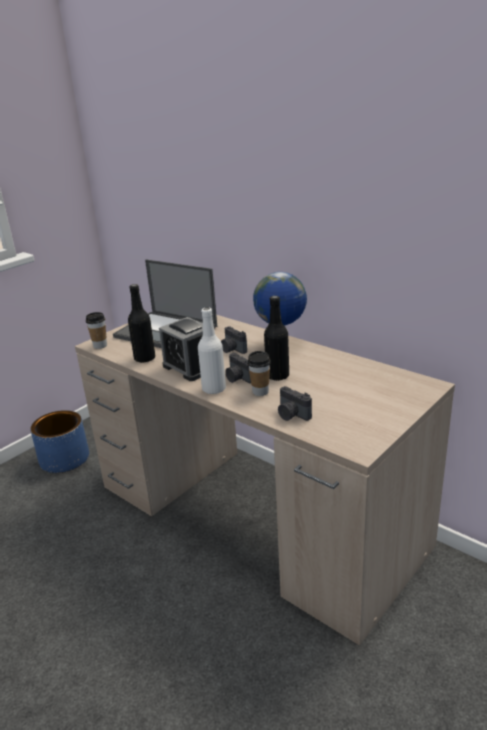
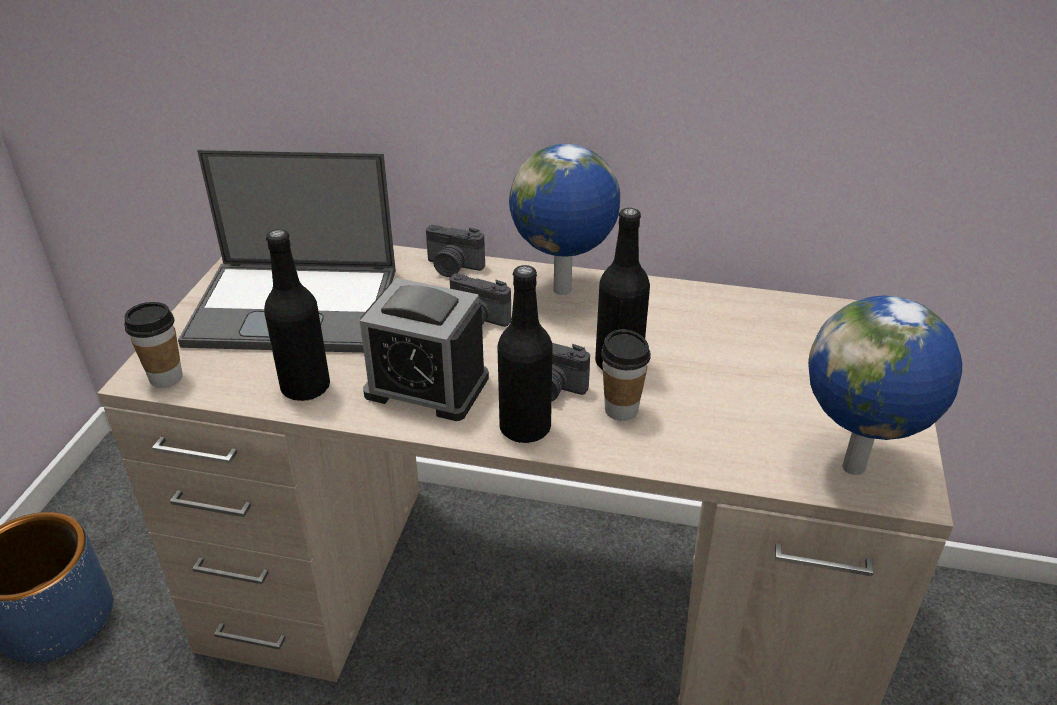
camera: 30 degrees left, 10 degrees up
(214, 389) = (525, 428): white bottle -> black bottle
(292, 415) = (727, 448): camera -> camera (453, 267)
(344, 436) = (856, 469): none -> globe

